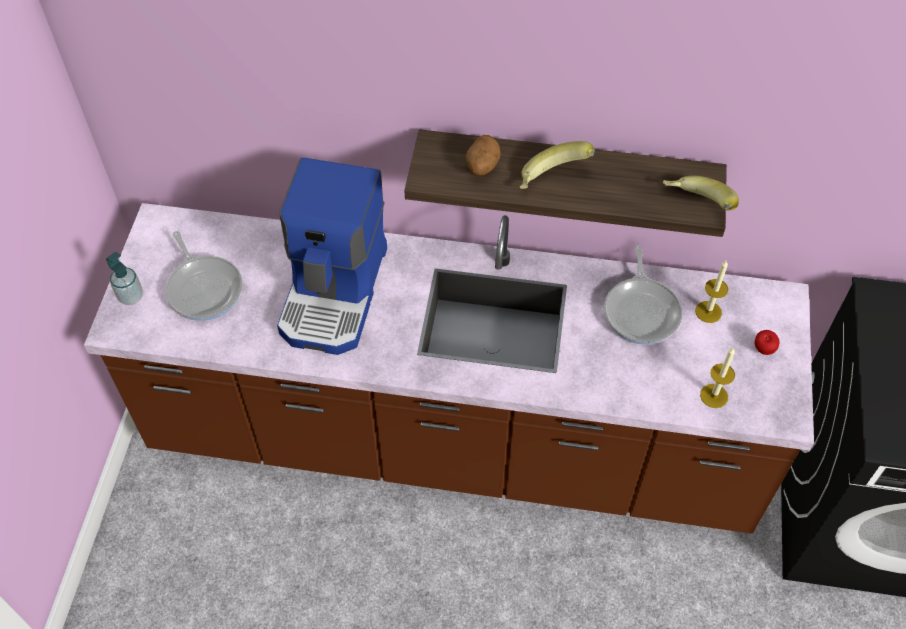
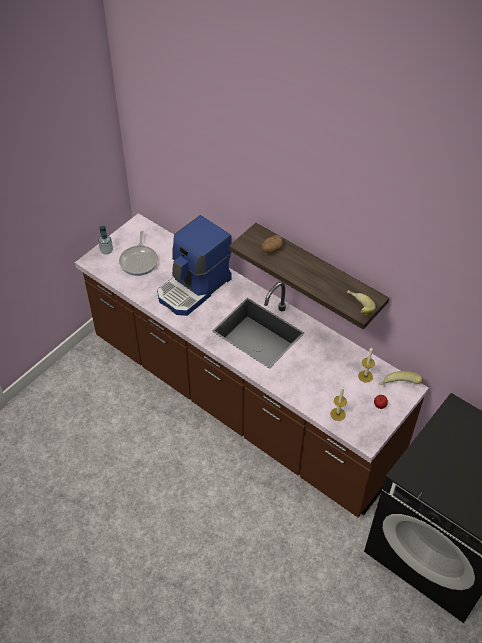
camera: 30 degrees right, 5 degrees down
(553, 180) = (299, 269): banana -> banana (399, 387)
(642, 310) = (332, 360): frying pan -> none

